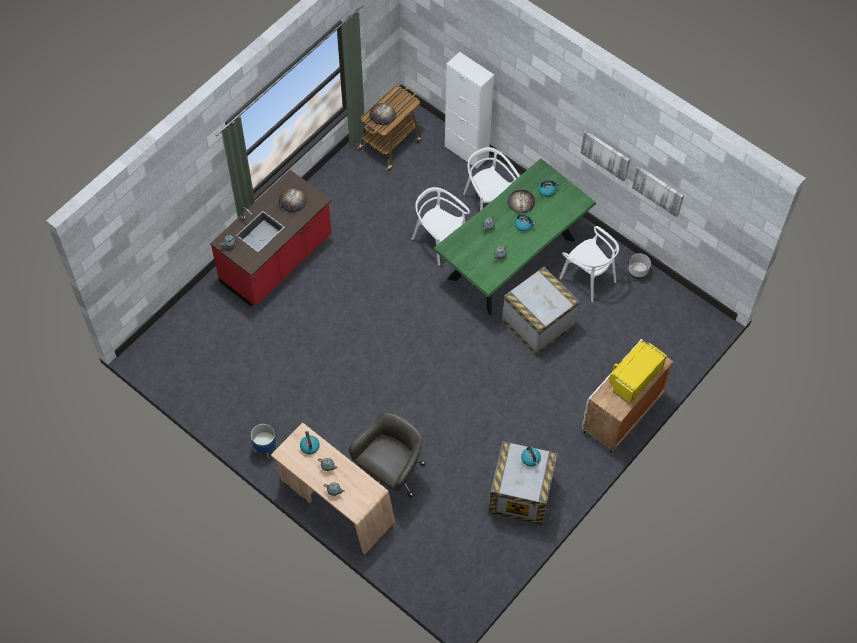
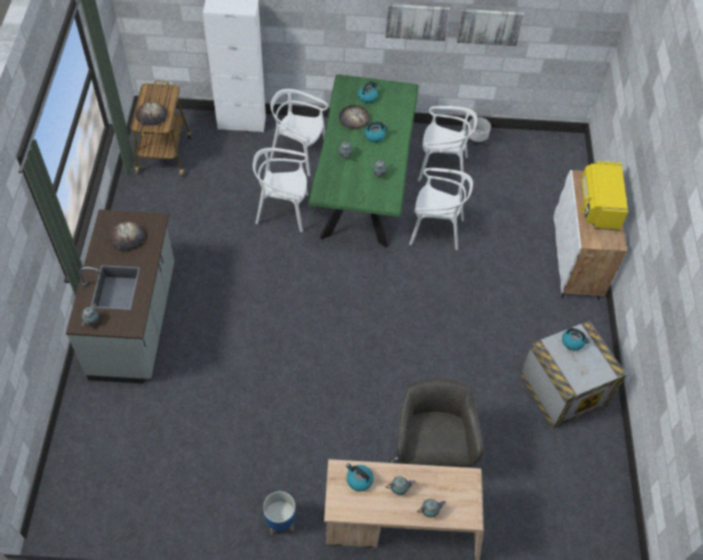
camera: 40 degrees left, 5 degrees down
(277, 260) = (135, 321): red counter -> grey counter
(537, 324) = (436, 230): crate -> white chair

